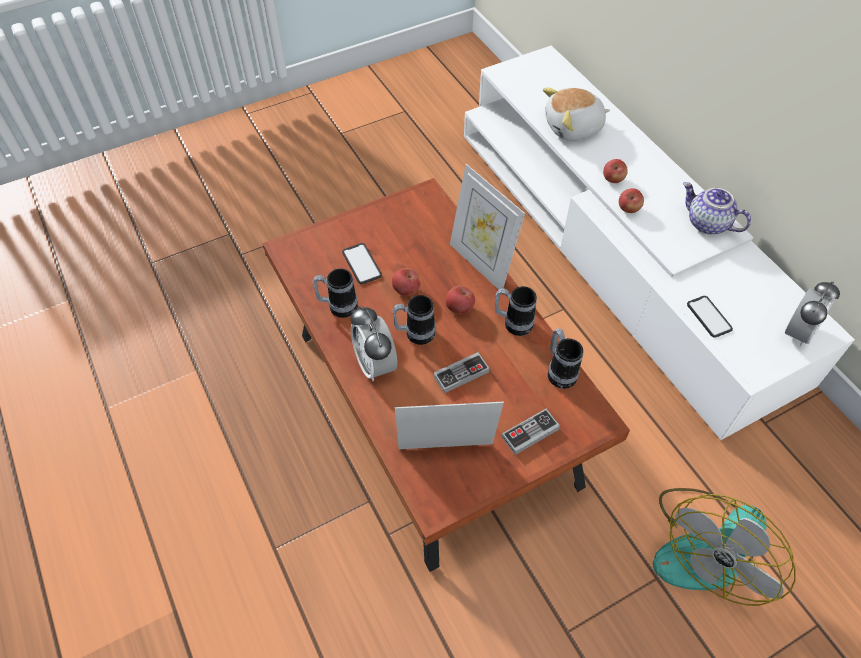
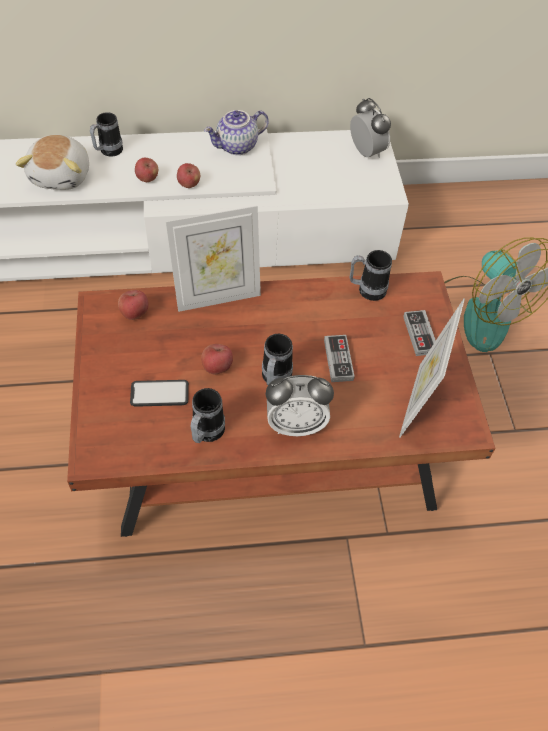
camera: 70 degrees left, 0 degrees up
(459, 308) = (262, 333): apple -> apple (135, 313)
(513, 323) = (300, 301): mug -> mug (108, 152)
(709, 317) = (327, 191): phone -> none

